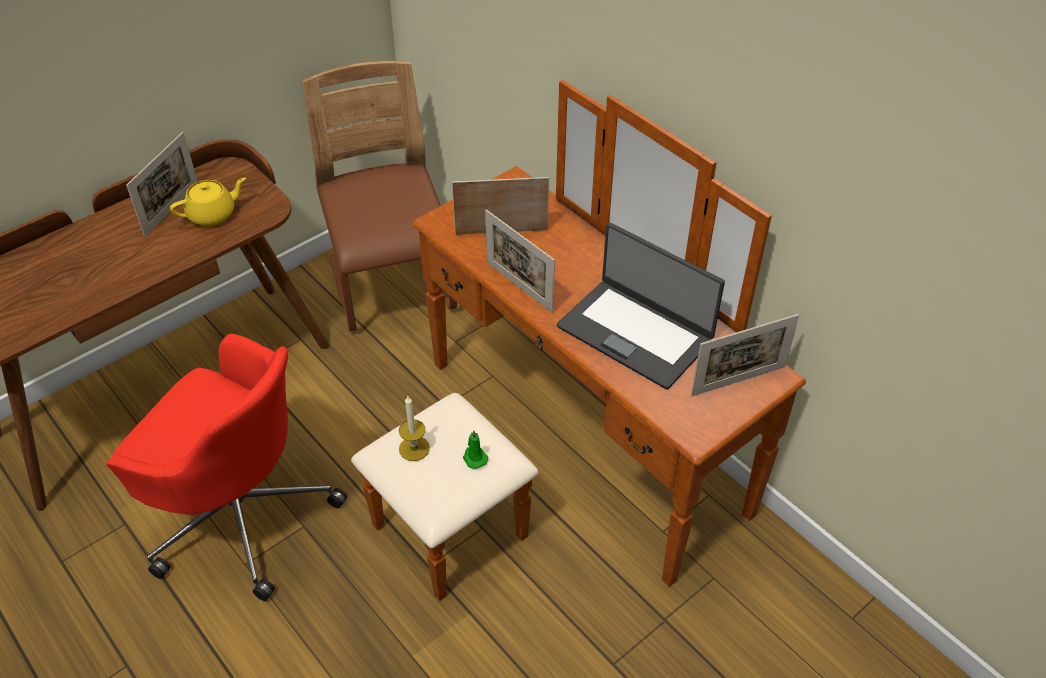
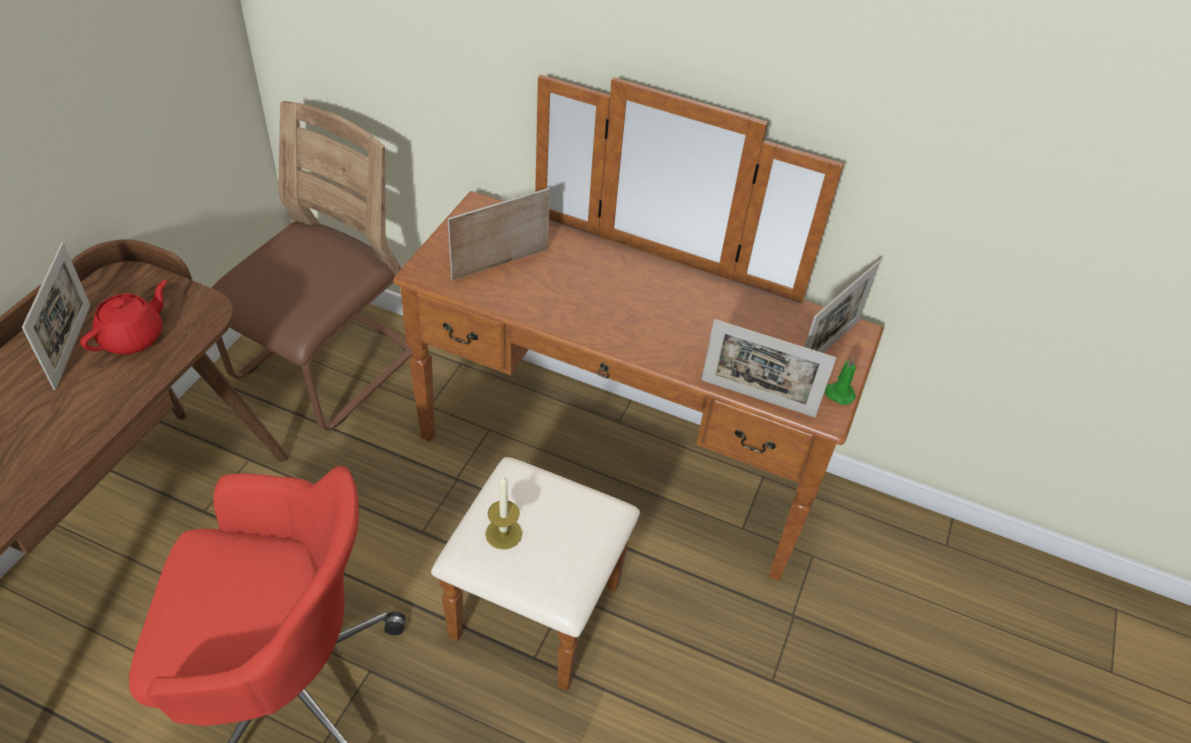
camera: 30 degrees left, 0 degrees up
(213, 214) = (134, 337): yellow teapot -> red teapot
(392, 286) = (325, 368): brown chair -> brown chair turned 75 degrees clockwise
(474, 458) = (574, 520): green candle -> green candle (837, 394)
(519, 286) = (556, 317): picture frame -> picture frame (757, 398)
(635, 332) = (703, 329): laptop -> none

